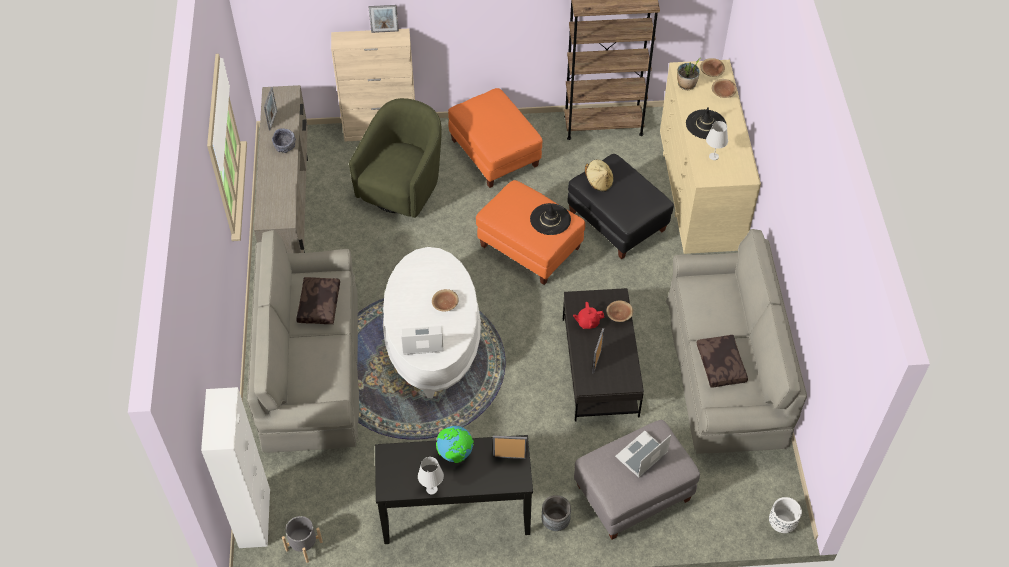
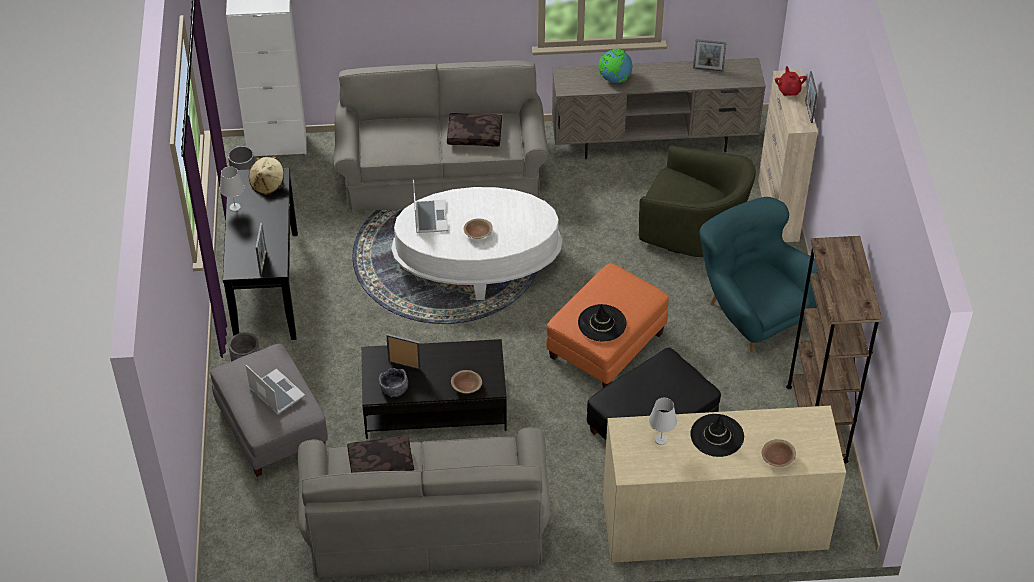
camera: 90 degrees right, 5 degrees down
(285, 146) = (670, 81): grey bowl -> grey bowl (394, 388)
(455, 453) = (272, 223): globe -> globe (614, 79)
(494, 154) = (753, 314): orange ottoman -> turquoise armchair
(588, 322) = (457, 358): red teapot -> red teapot (789, 90)
(599, 182) = (664, 370): beige hat -> beige hat (268, 184)
(686, 85) = (788, 420): potted plant -> none
(711, 72) = (816, 449): brown bowl -> none
(782, 523) = (219, 561): white planter -> none

